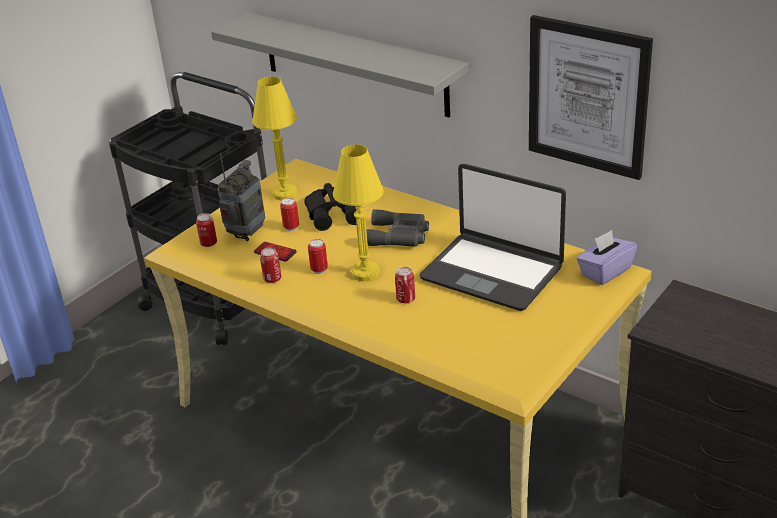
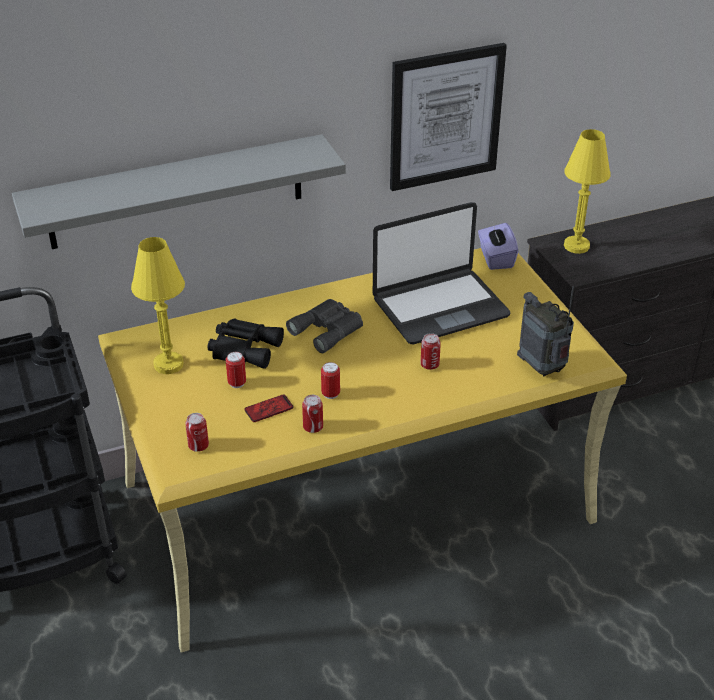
camera: 60 degrees left, 5 degrees up
(247, 234) = (213, 415): radio -> radio (542, 368)
(365, 273) = (365, 370): yellow table lamp -> yellow table lamp (576, 246)

